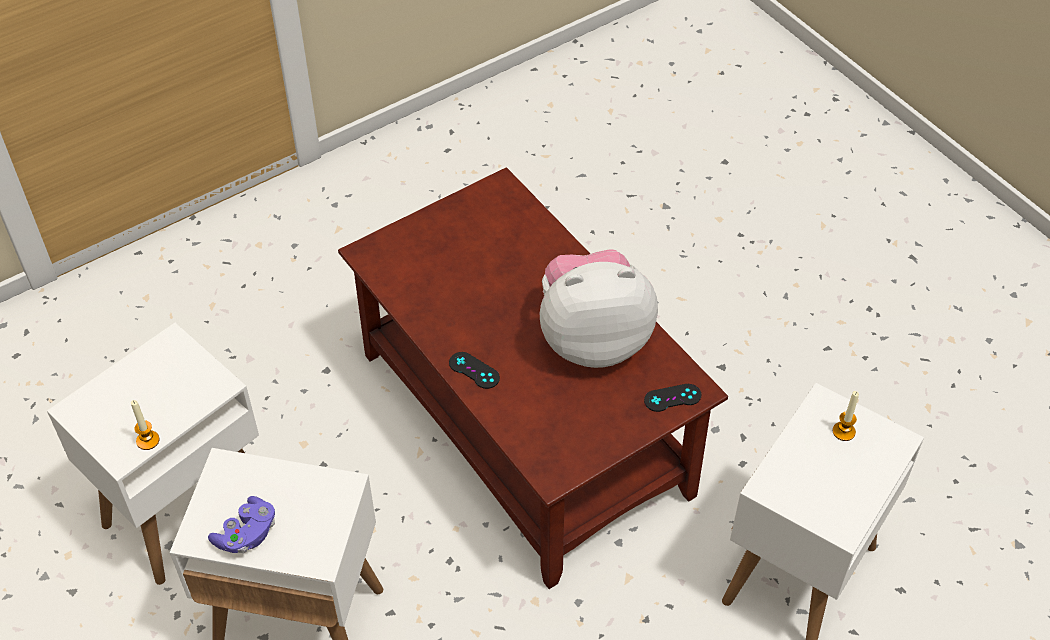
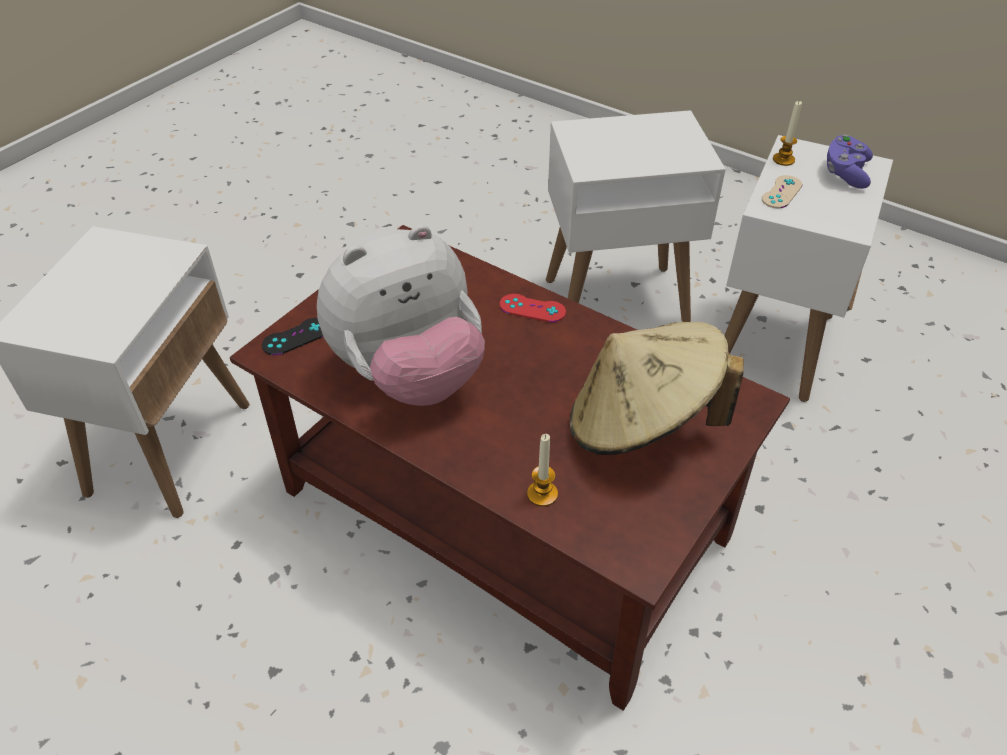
camera: 160 degrees right, 5 degrees down
(190, 399) = (781, 192): none -> beige game controller
(247, 534) = (641, 128): purple game controller -> purple game controller (845, 173)
(449, 258) = (641, 424): none -> beige hat
(474, 370) = (532, 308): black game controller -> red game controller
(843, 431) = (84, 319): candle -> candle (542, 494)

